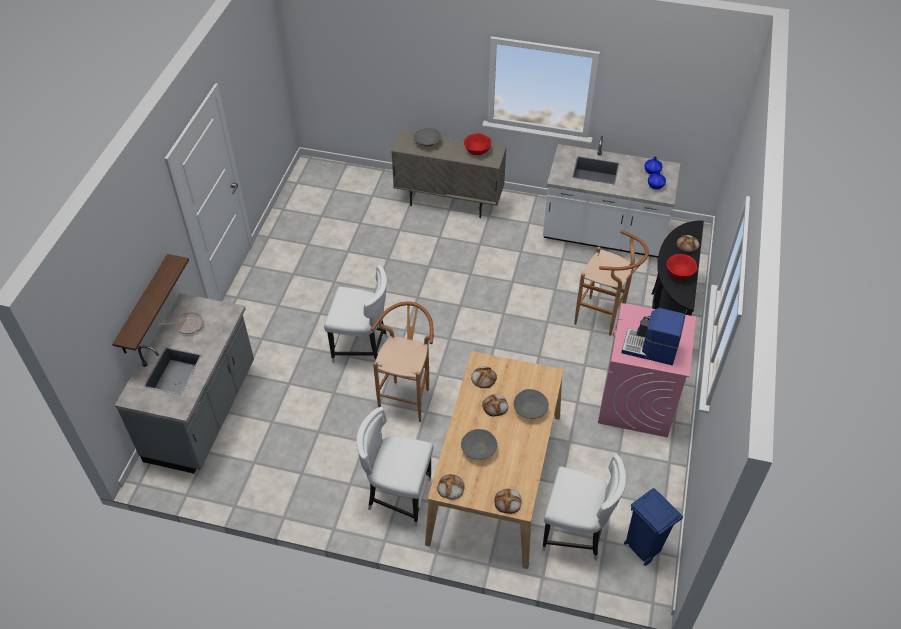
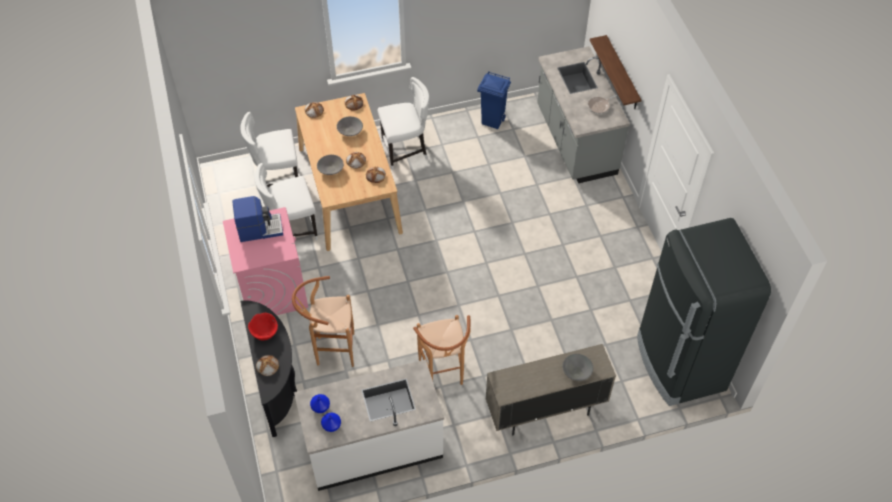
camera: 150 degrees right, 5 degrees up
(316, 187) = (679, 364): none -> black fridge
(362, 348) = (507, 233): white chair -> white chair (292, 229)
(407, 396) = (446, 214): brown stool -> brown stool (443, 376)
(477, 150) = (522, 385): red bowl -> none
(642, 548) = (230, 190): blue trash can -> blue trash can (493, 121)

